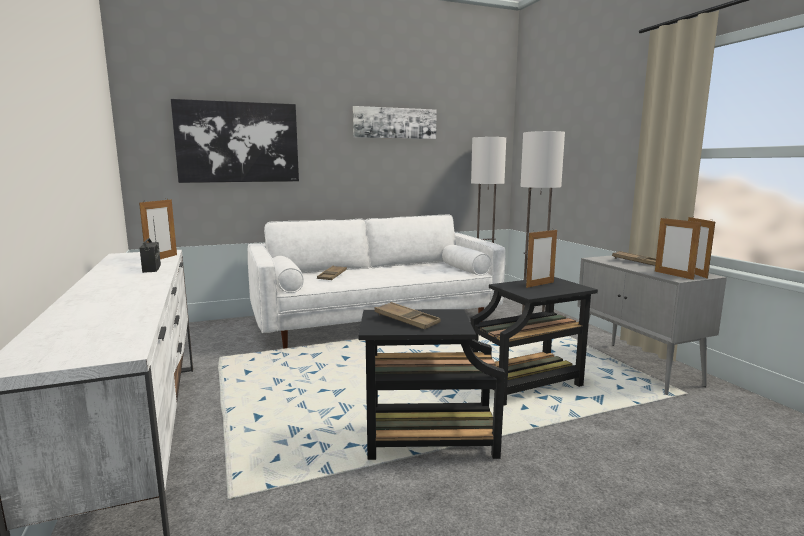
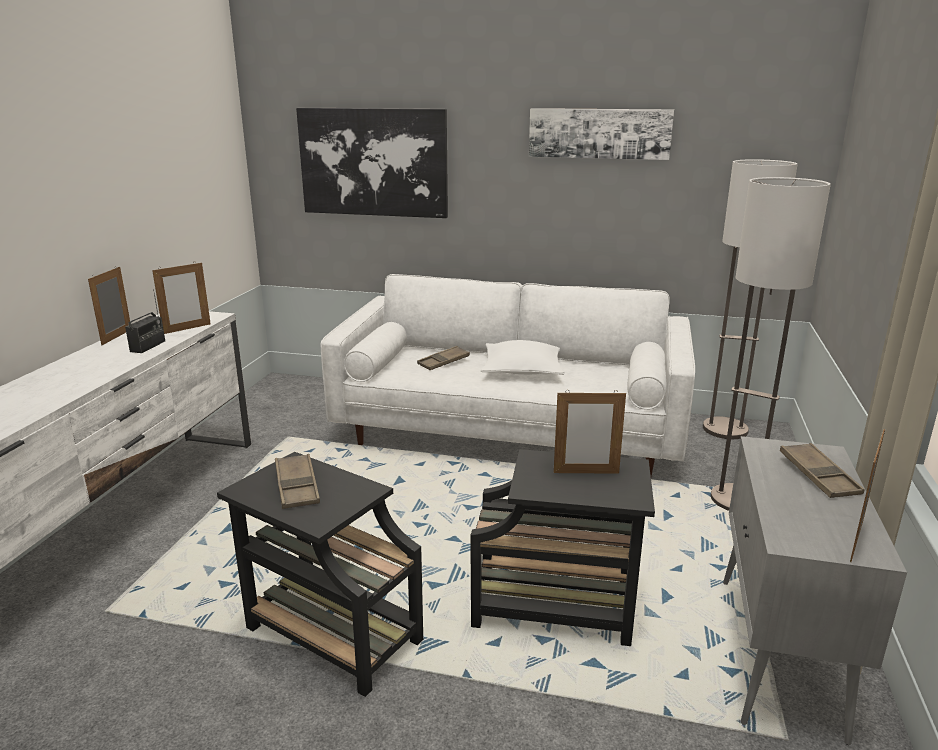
camera: 35 degrees right, 10 degrees up
(386, 272) = (522, 369): none -> white pillow
(673, 275) = (802, 531): picture frame -> picture frame (117, 337)

